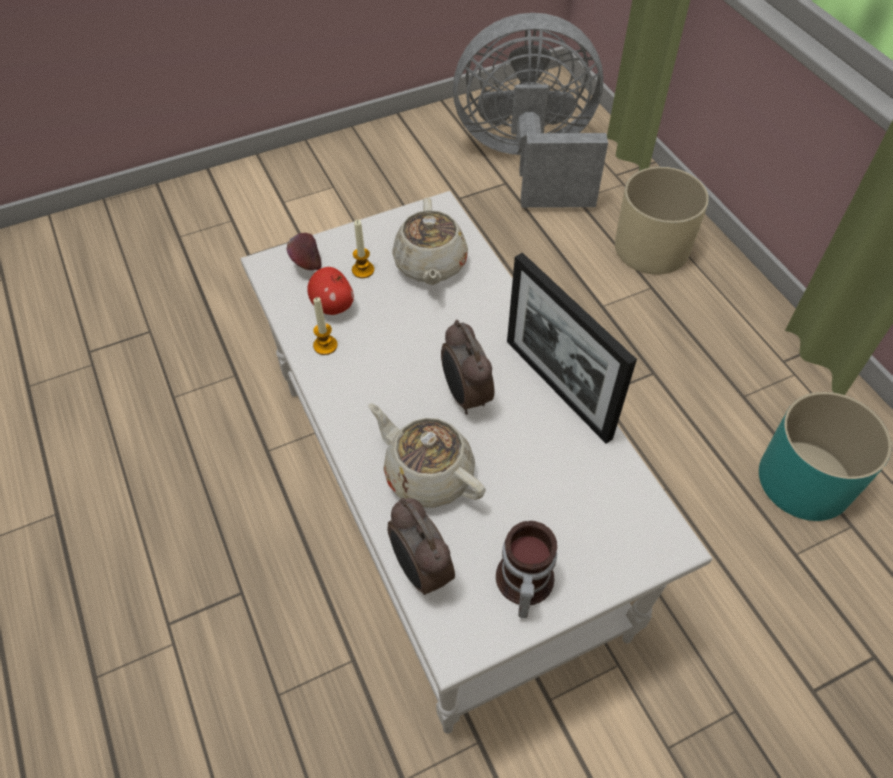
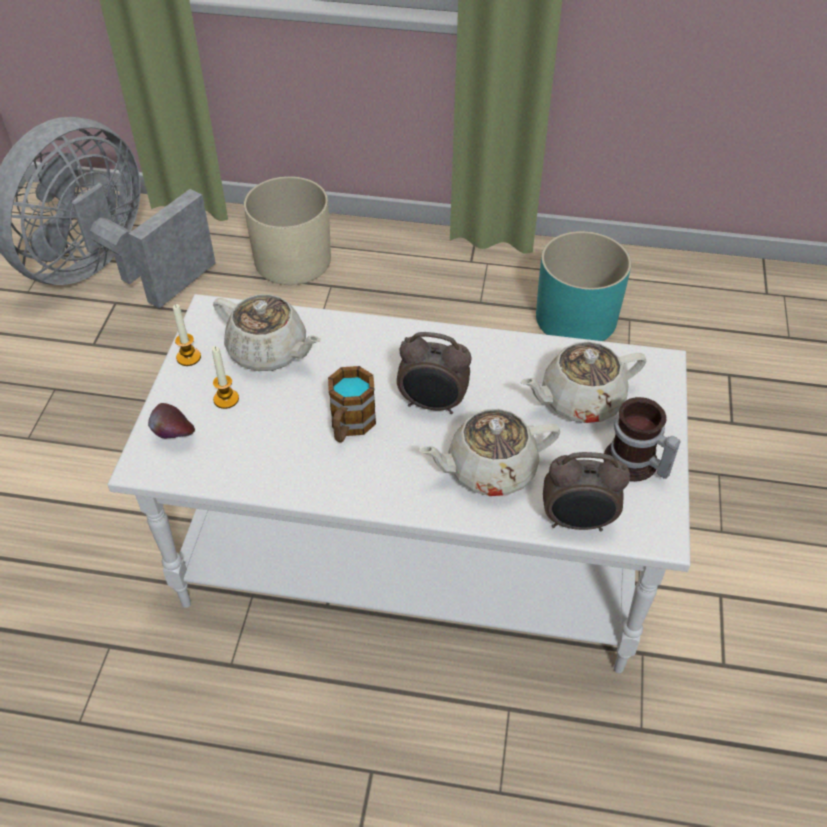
camera: 55 degrees left, 5 degrees down
(325, 345) = (288, 470): candle -> candle (188, 357)
(333, 306) = (247, 442): apple -> none
(397, 356) = (350, 426): none -> mug
(557, 388) = (475, 346): picture frame -> none
(563, 500) = (579, 400): none -> beige teapot

